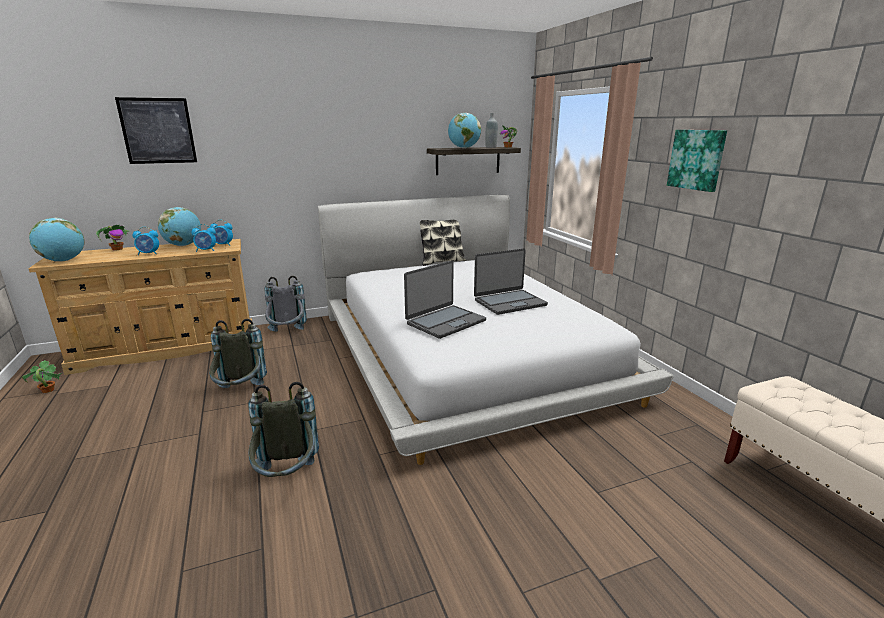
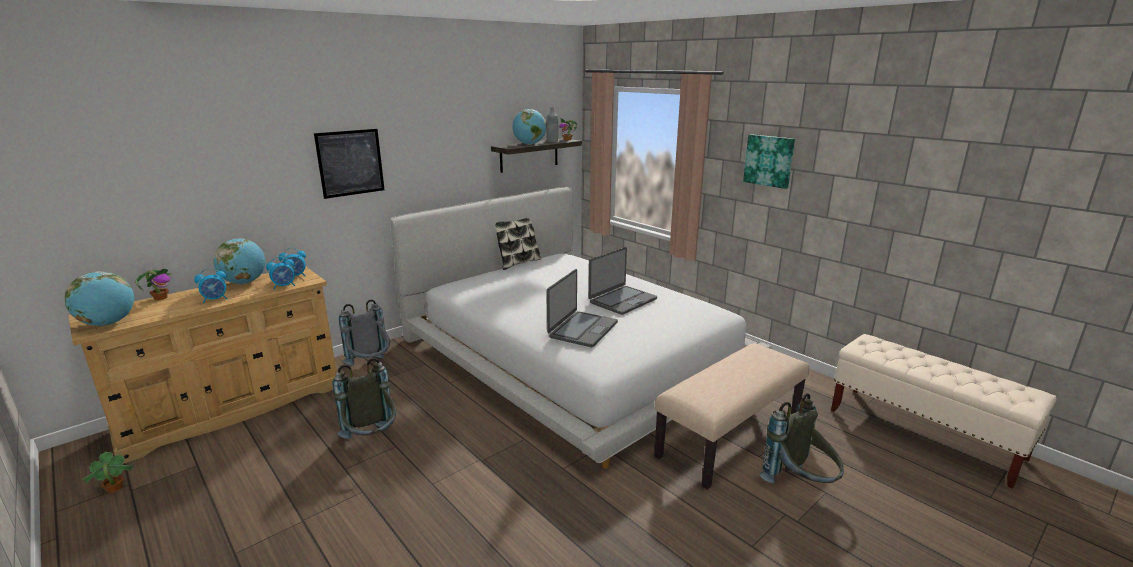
camera: 20 degrees left, 0 degrees up
(158, 131) = (203, 151): picture -> picture (350, 163)
(287, 478) = (494, 511): grey backpack -> grey backpack (800, 485)
(574, 464) = (728, 437): none -> beige bench

